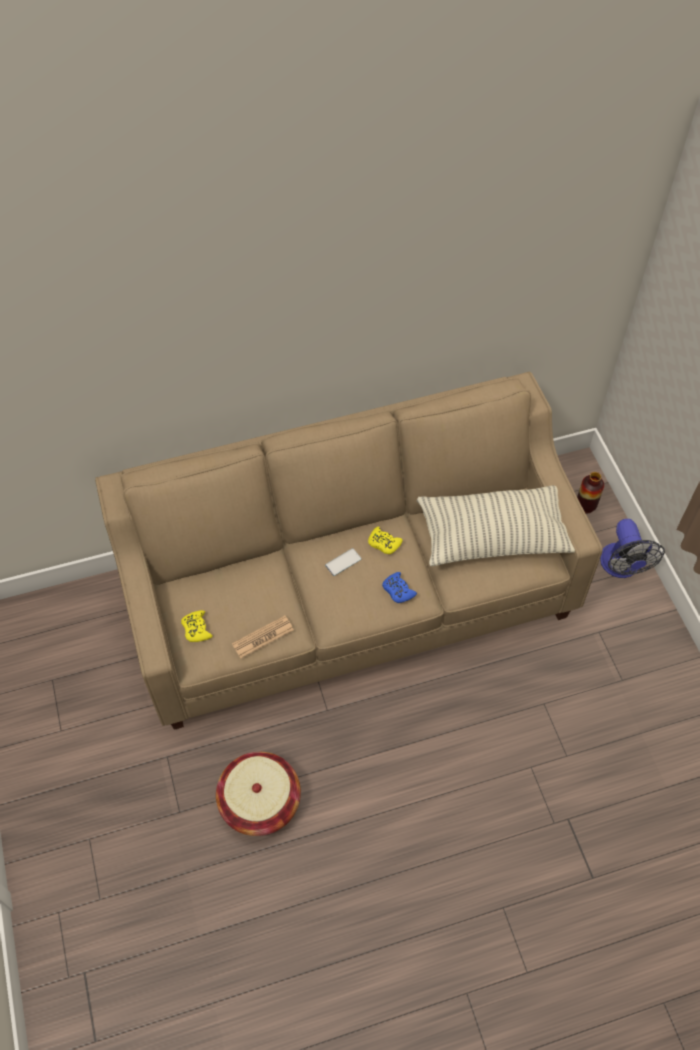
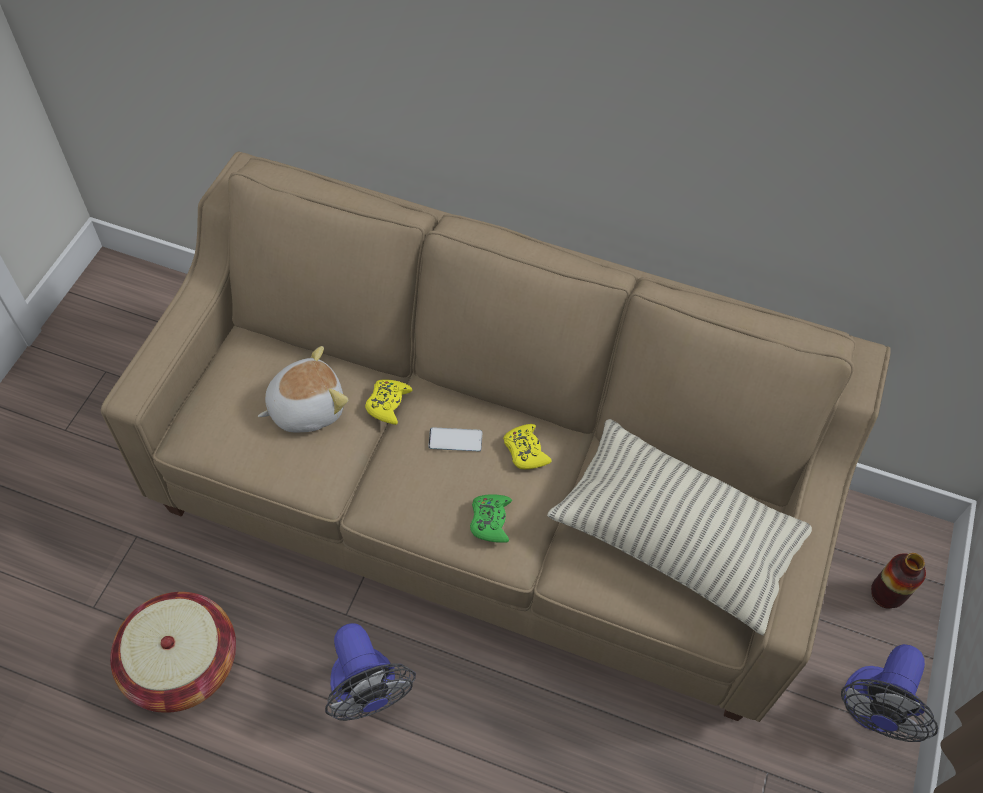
camera: 35 degrees right, 0 degrees up
(196, 629) = (221, 401): yellow game controller -> yellow game controller (388, 404)
(246, 600) = (306, 407): none -> plush toy
(263, 637) = (282, 463): newspaper -> none
(374, 740) = (367, 691): none -> fan
(398, 590) = (490, 521): blue game controller -> green game controller

